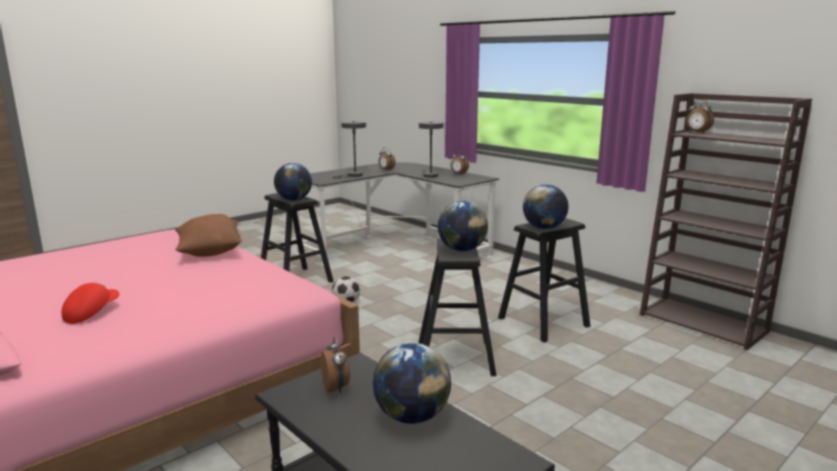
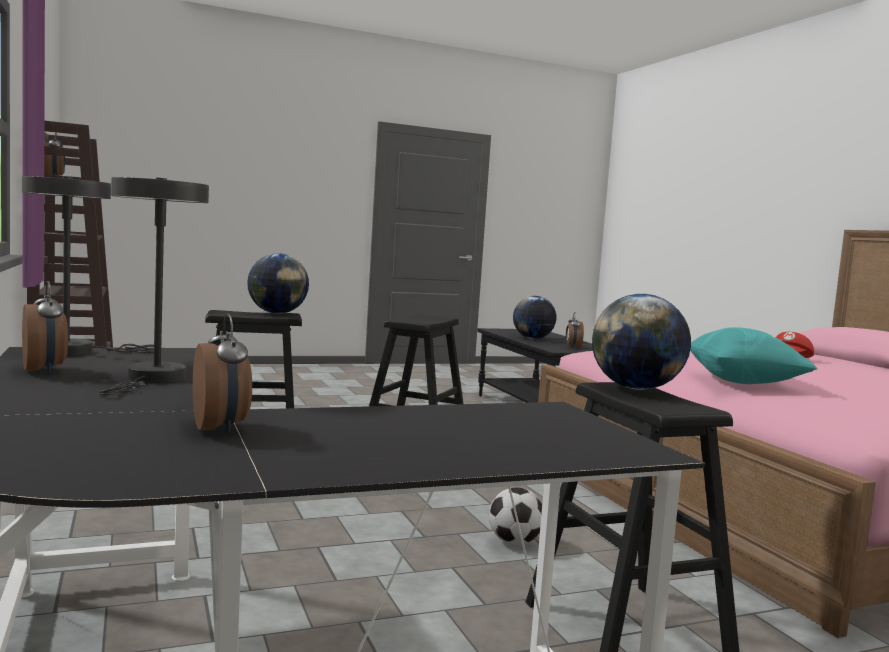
camera: 160 degrees left, 10 degrees down
(210, 252) = (742, 382): brown pillow -> turquoise pillow
(353, 175) = (416, 419): grey table lamp -> grey table lamp (76, 351)
(462, 250) = (420, 318): globe -> none

